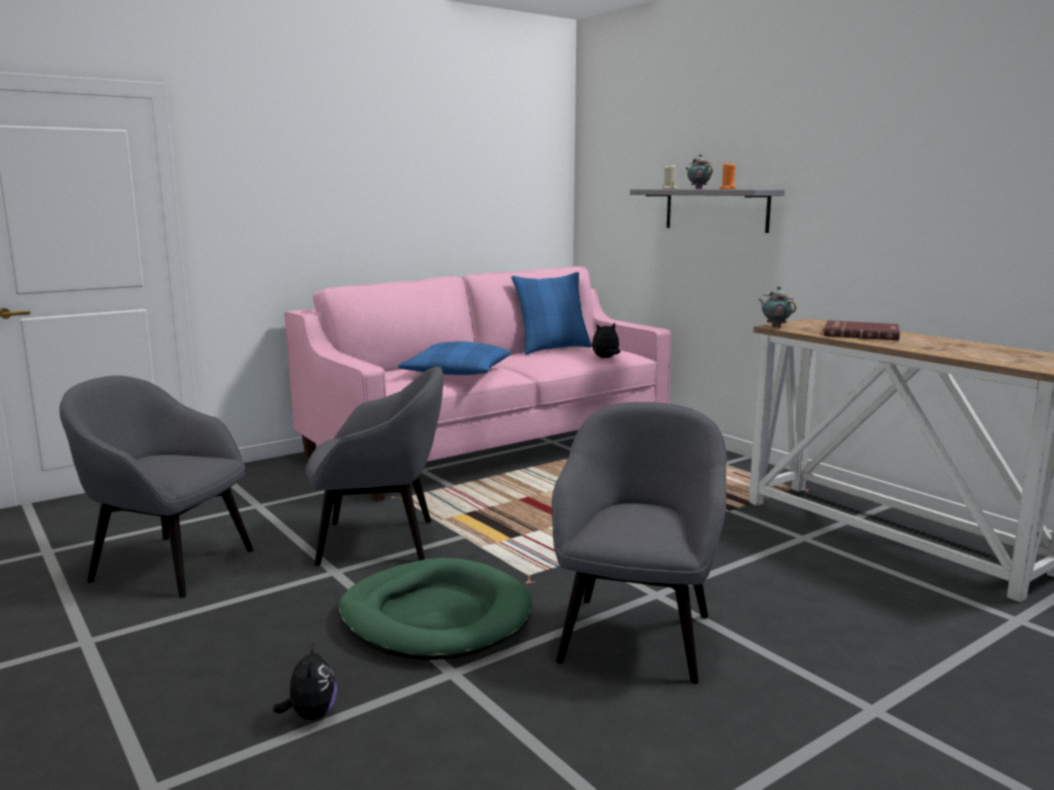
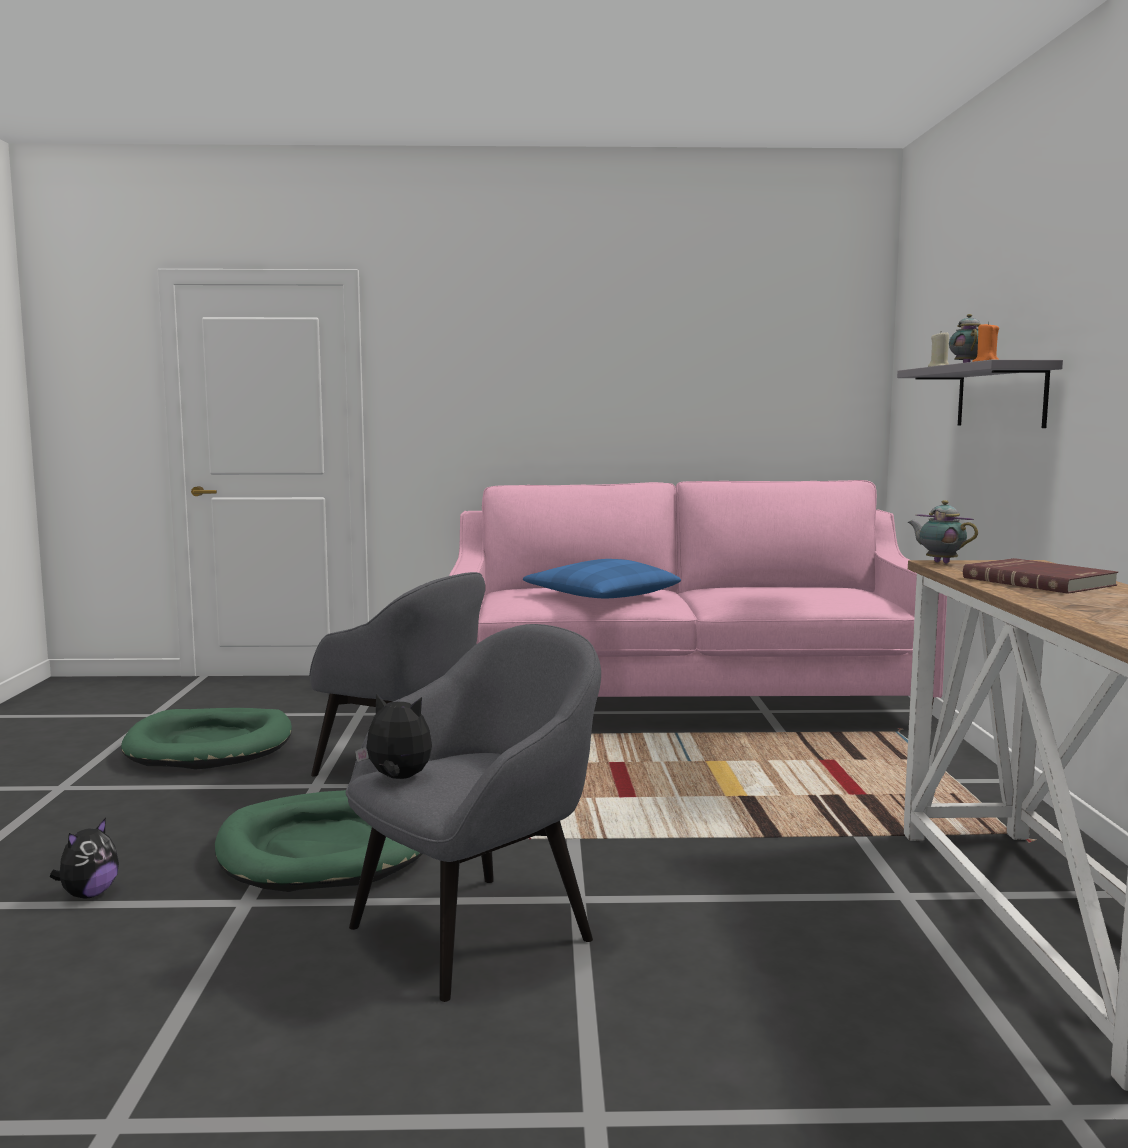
camera: 35 degrees right, 5 degrees down
(169, 564) = (210, 746): grey armchair -> green dog bed
(553, 349) = (785, 586): blue pillow -> none
(606, 358) = (828, 603): plush toy -> plush toy (398, 779)
(775, 326) = (939, 562): teapot -> teapot turned 45 degrees counterclockwise

